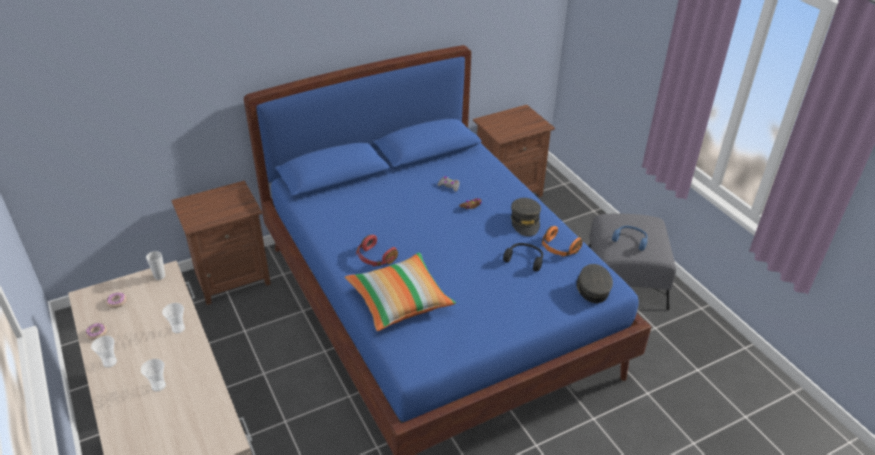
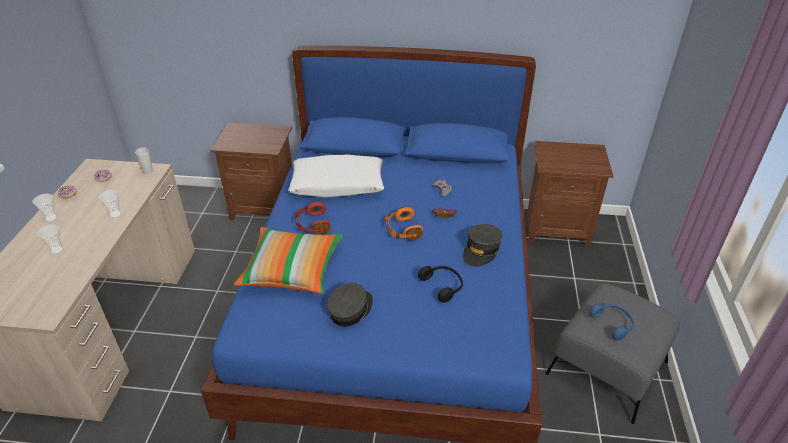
camera: 35 degrees right, 0 degrees up
(358, 216) = (337, 185): none -> white pillow
(559, 248) = (489, 291): orange headphones -> orange headphones (402, 230)
(592, 288) = (482, 347): grey cap -> grey cap (350, 310)

